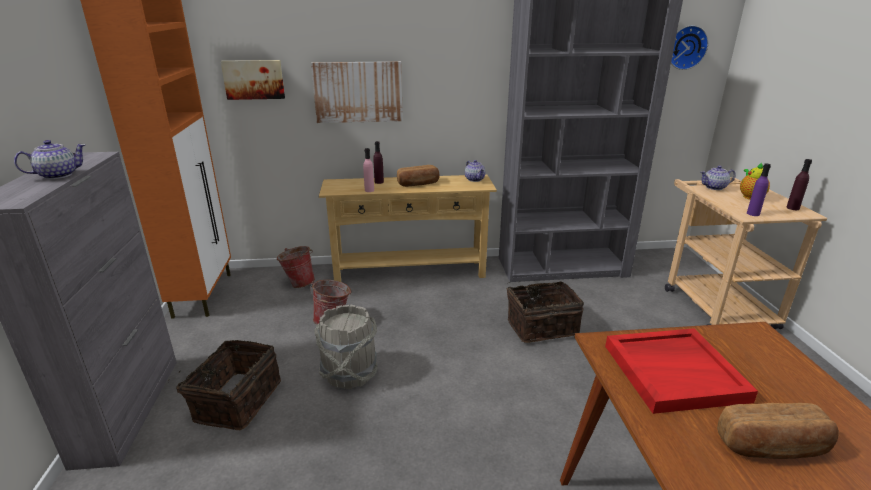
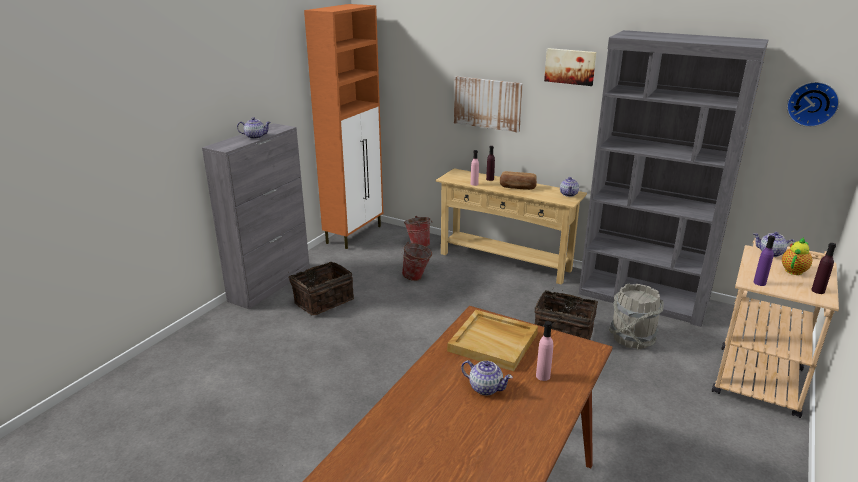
camera: 35 degrees right, 0 degrees up
(254, 79) = (416, 84): picture -> picture (570, 66)
(350, 373) = (397, 311): grey bucket -> grey bucket (632, 338)
(674, 371) = (494, 342): red tray -> beige tray
(772, 447) = (485, 388): bread -> teapot
(785, 393) = (543, 376): none -> pink bottle

